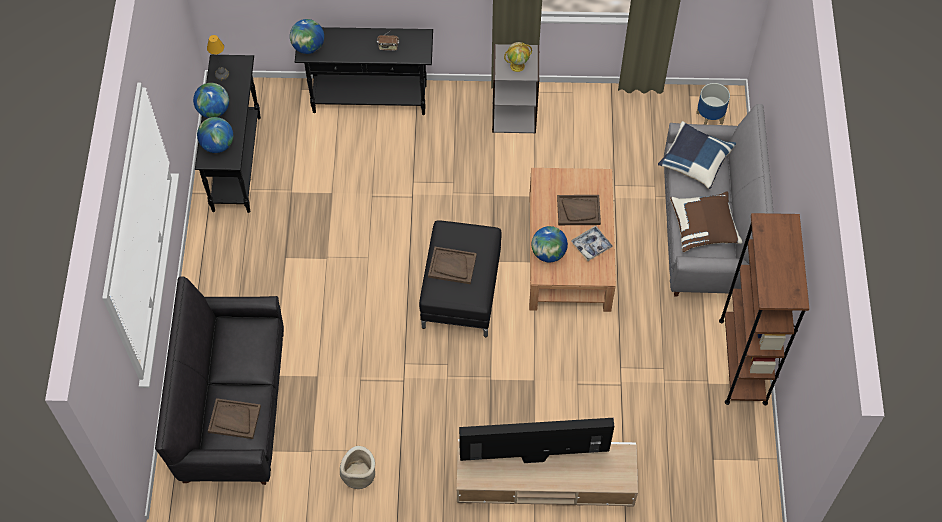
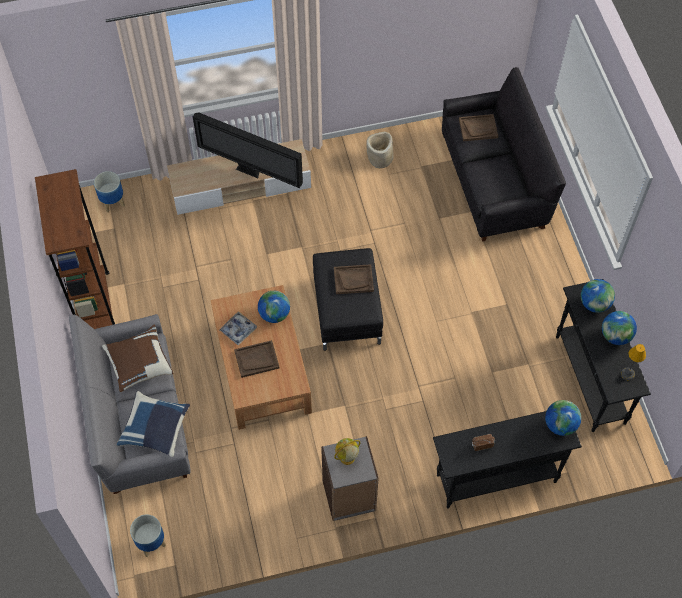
camera: 165 degrees right, 0 degrees up
(533, 456) = (250, 172): television -> television turned 45 degrees clockwise
(711, 497) = (112, 202): none -> planter

